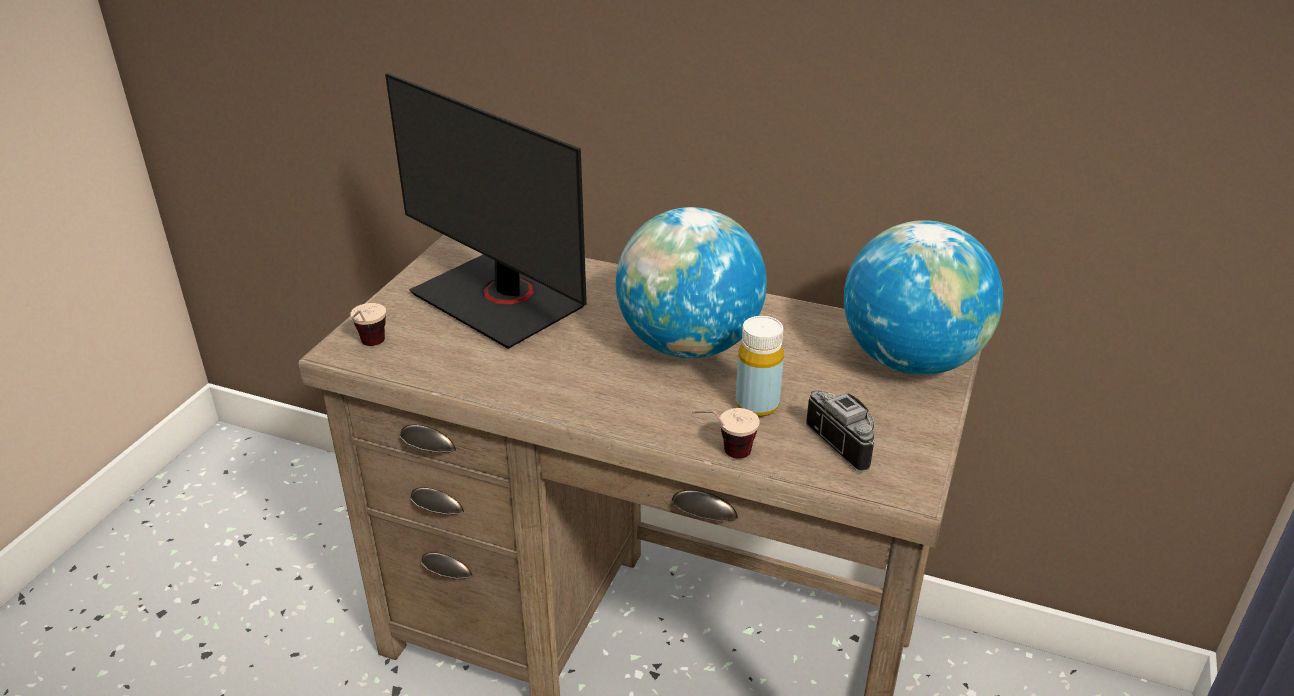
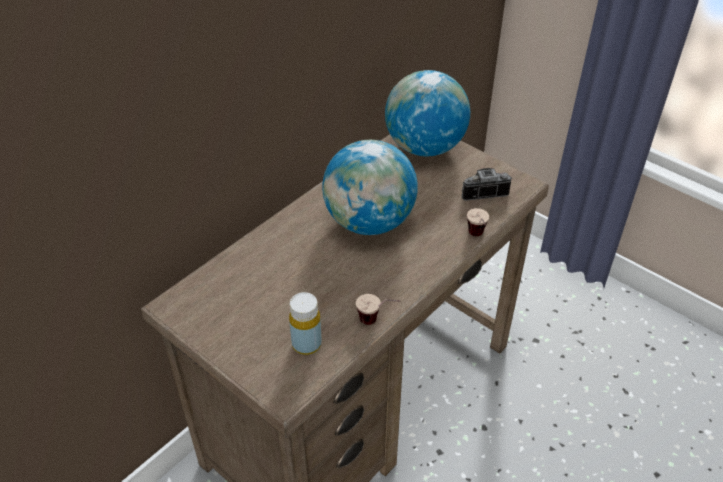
camera: 70 degrees left, 10 degrees up
(369, 348) = (292, 379): cup -> cup (377, 321)
(499, 300) = (267, 297): monitor -> none
(757, 405) = (439, 212): yellow bottle -> yellow bottle (306, 344)

